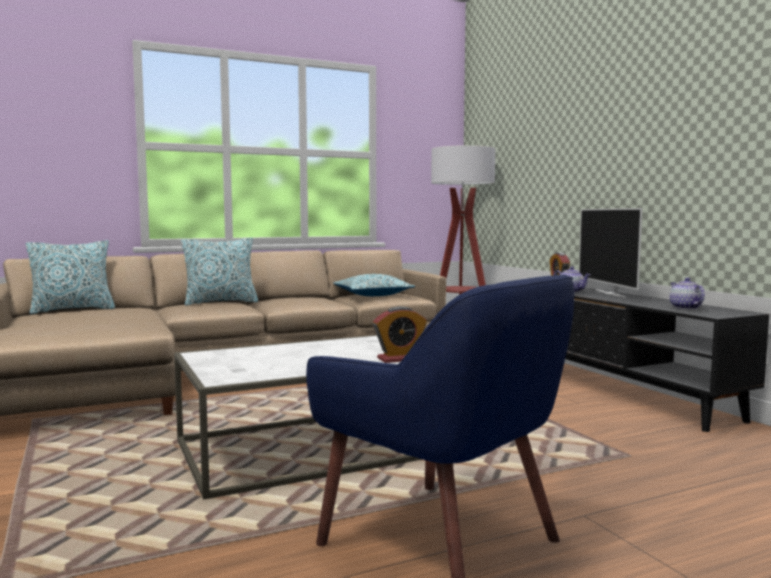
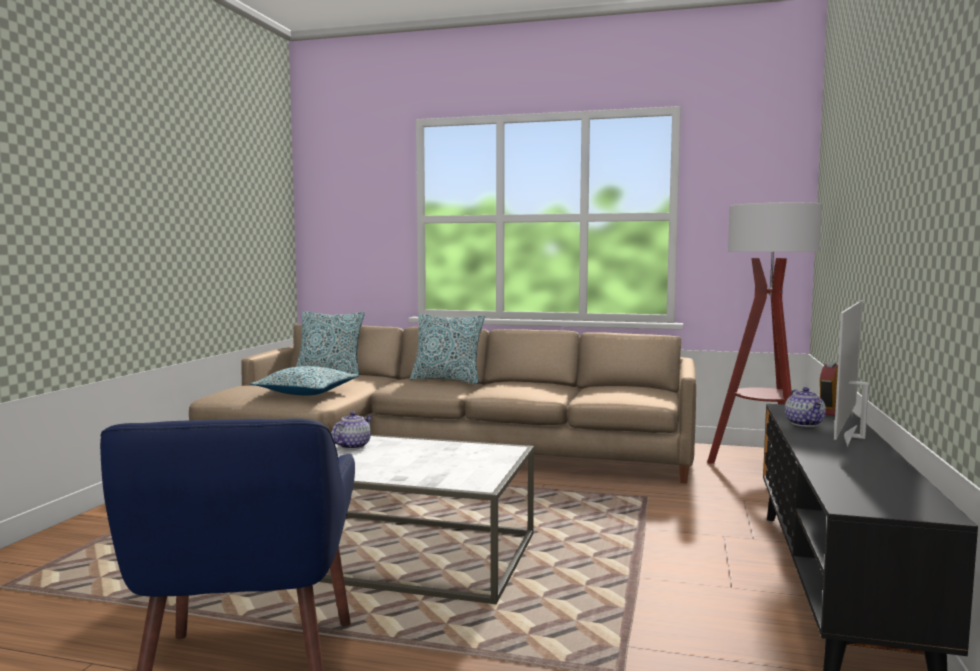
camera: 40 degrees right, 0 degrees up
(372, 295) = (612, 390): pillow -> pillow (306, 392)
(399, 359) = (402, 475): alarm clock -> none
(684, 308) = (861, 483): teapot -> teapot (352, 446)

